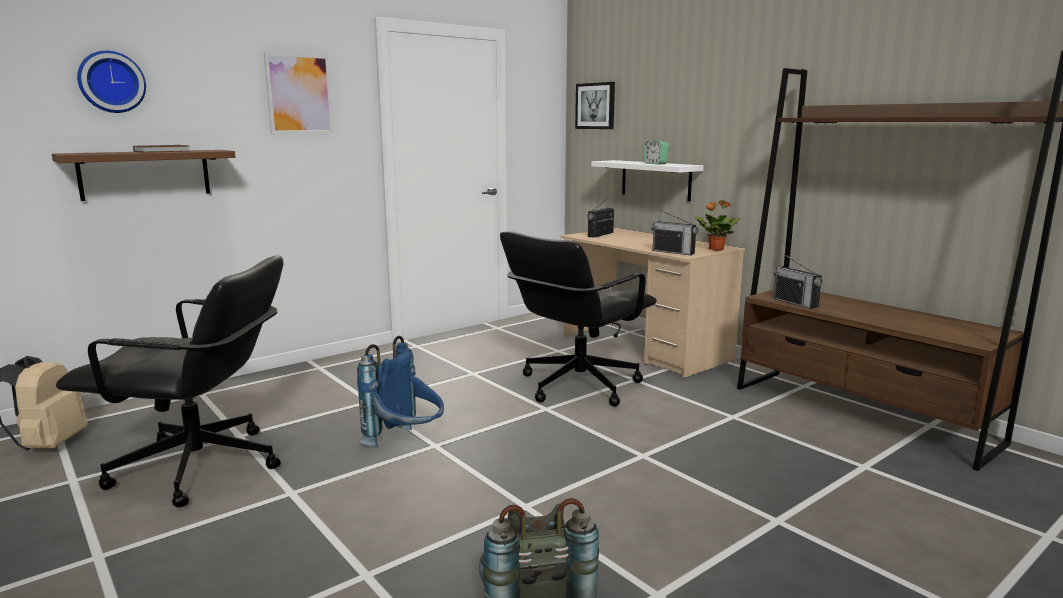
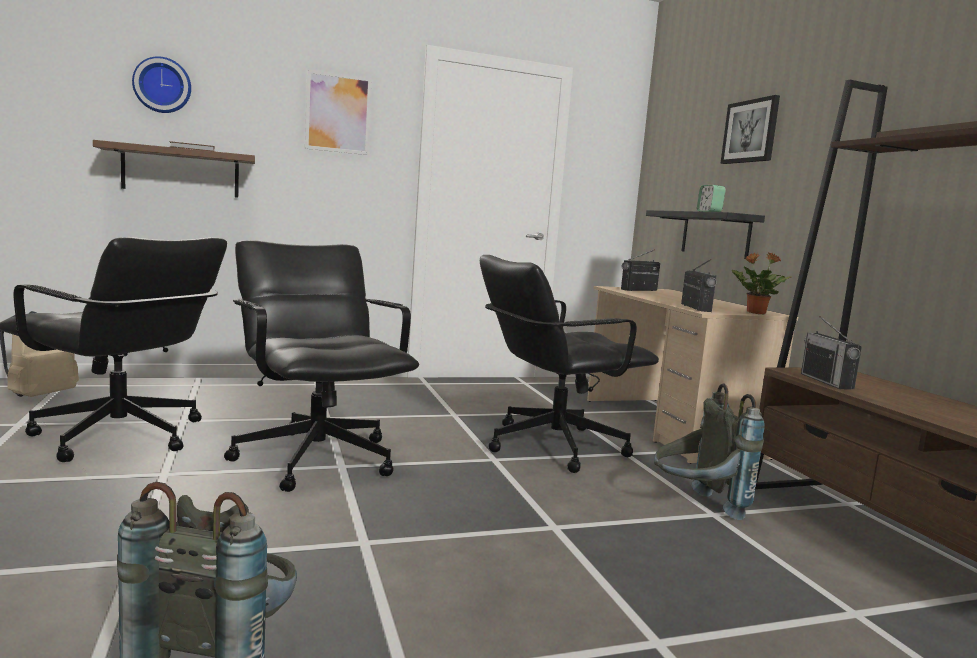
camera: 20 degrees right, 5 degrees down
(407, 443) = (317, 458): blue backpack -> black office chair
(595, 106) = (667, 153): picture -> picture (750, 131)
(655, 180) = (715, 234): white shelf -> black shelf
(673, 252) = (695, 308): radio -> radio turned 150 degrees counterclockwise
(718, 414) = (696, 507): none -> grey backpack

